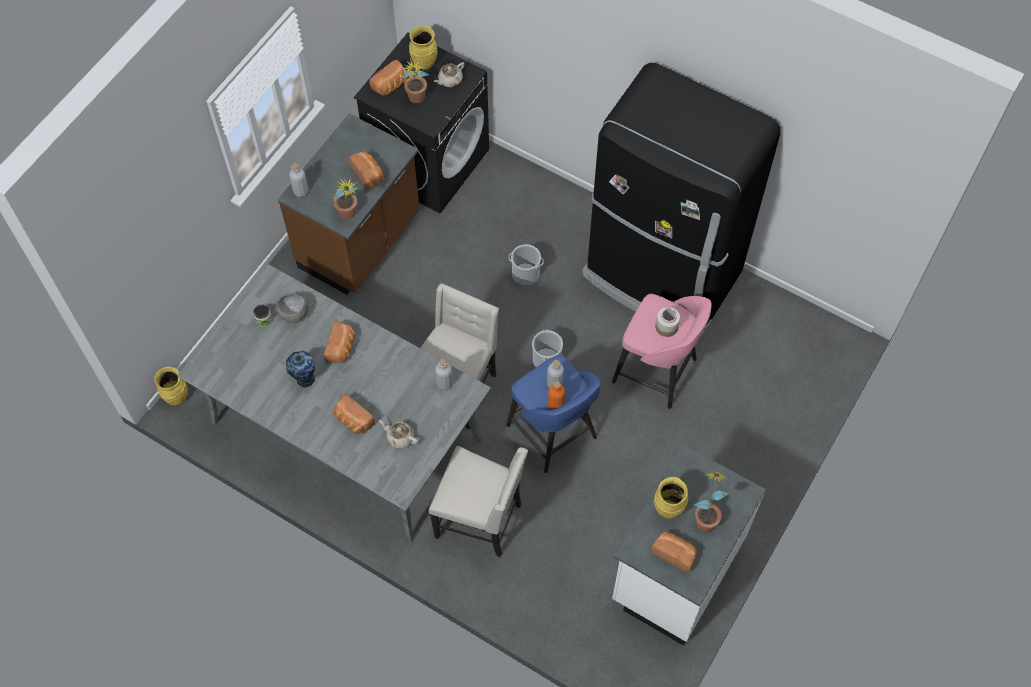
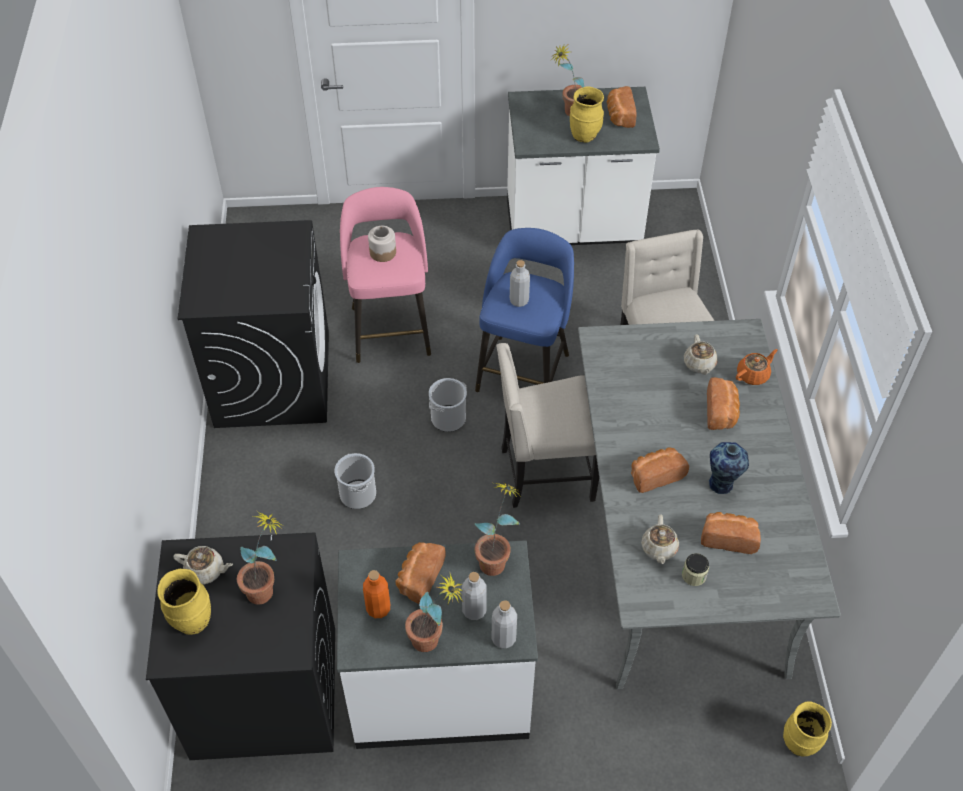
camera: 125 degrees left, 10 degrees down
(294, 314) = (659, 548): grey bowl -> beige teapot
(327, 161) = (434, 640): none -> potted plant
(361, 243) = (440, 689): brown counter -> white counter
(364, 464) = (753, 375): none -> orange teapot
(391, 86) = (260, 635): bread -> bread (728, 538)
(444, 383) = (609, 363): grey bottle -> grey bottle (474, 610)
(555, 404) = (540, 288): orange bottle -> orange bottle (378, 608)
(662, 275) = (272, 378): black fridge -> black washing machine

